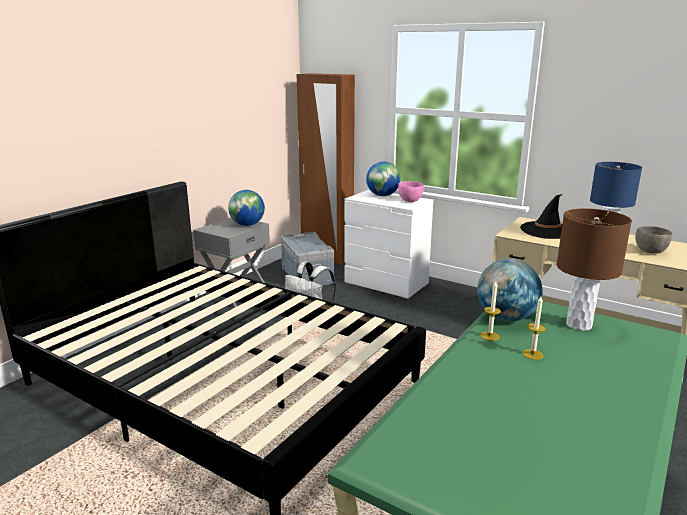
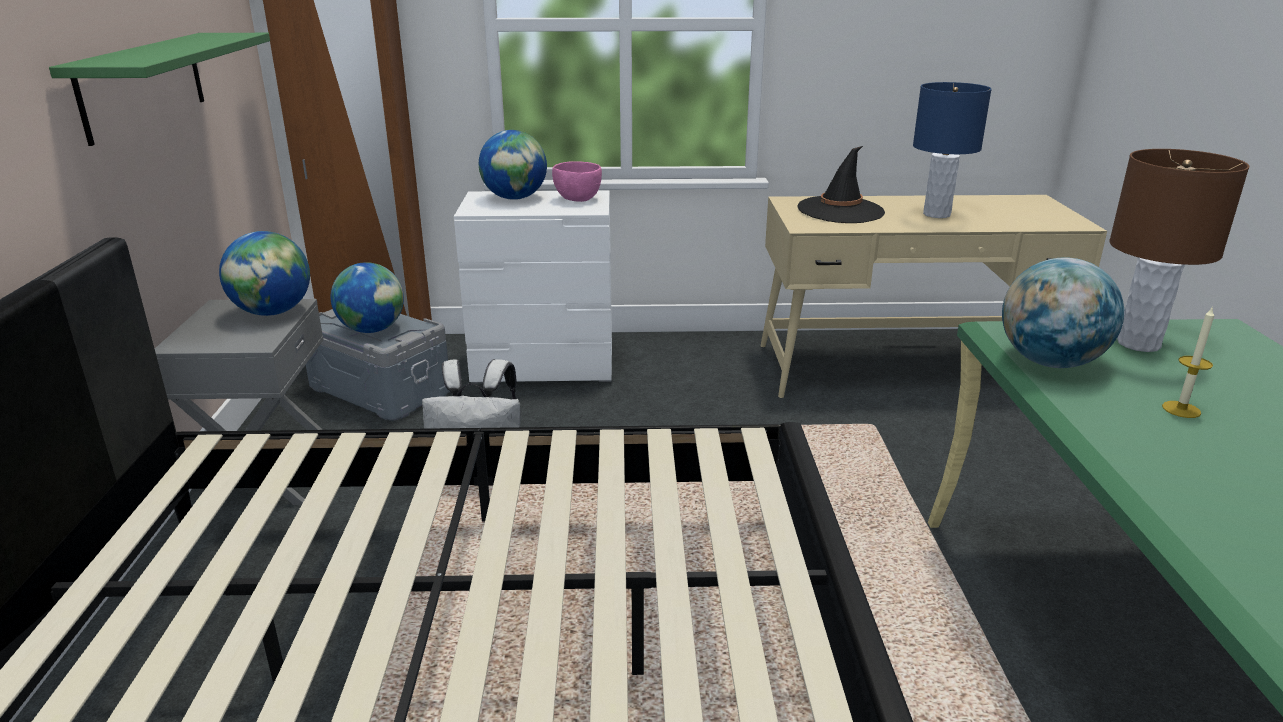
camera: 35 degrees left, 5 degrees up
(222, 125) = (143, 84): none -> green shelf
(304, 245) = (372, 330): none -> globe
(490, 336) = (1088, 400): candle -> none
(650, 251) = (1001, 215): grey bowl -> none

